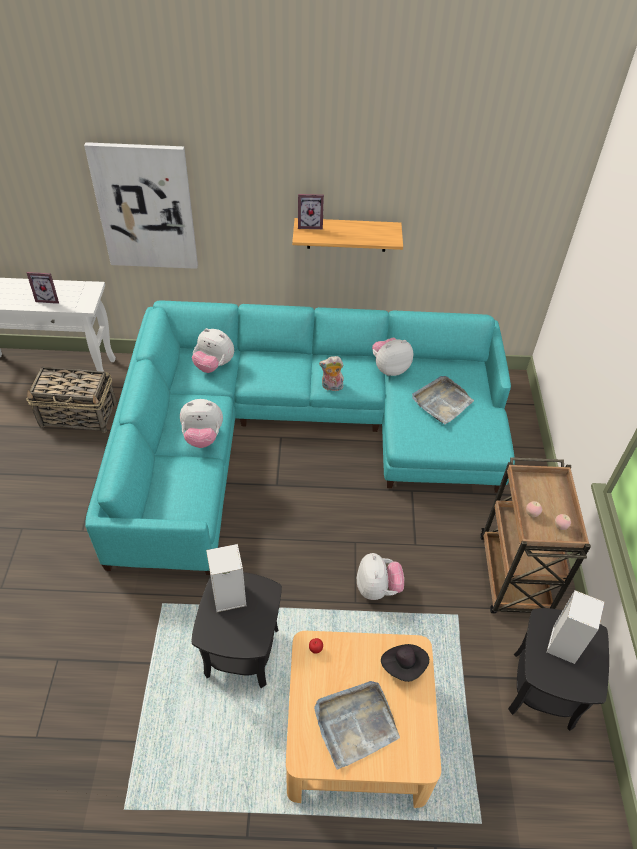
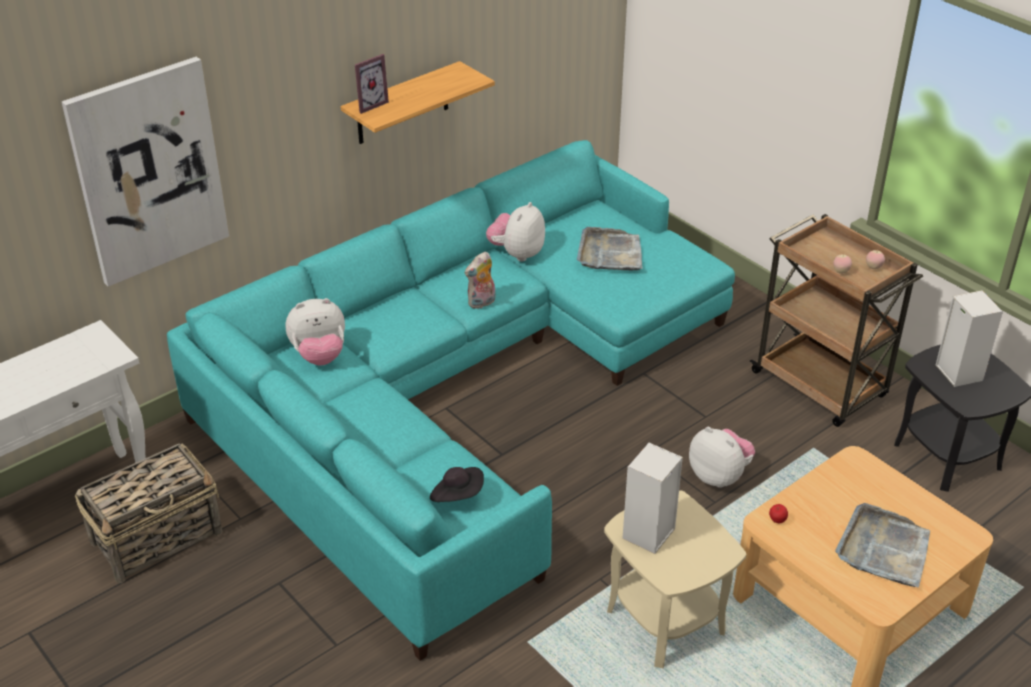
camera: 40 degrees left, 10 degrees down
(49, 298) = (49, 375): picture frame -> none
(203, 437) = (407, 428): plush toy -> none
(242, 652) = (666, 620): black side table -> beige side table
(404, 666) = (863, 479): black hat -> black hat (457, 496)

